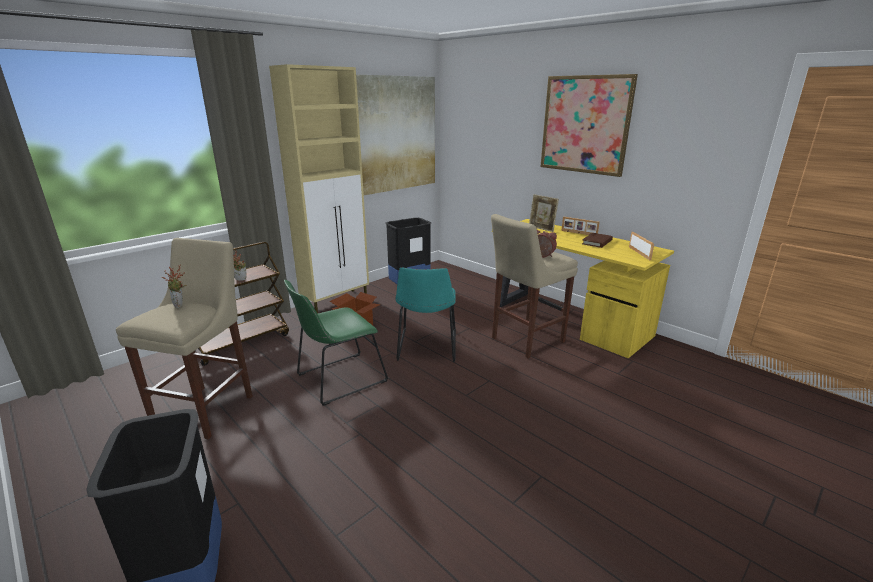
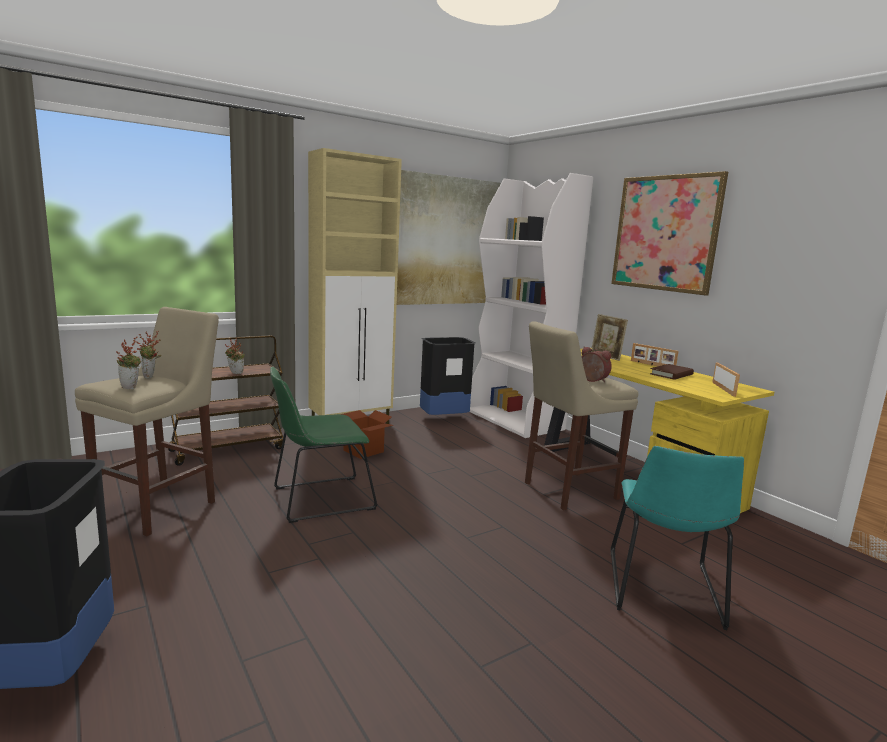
camera: 10 degrees right, 10 degrees down
(171, 321) = (131, 387): none -> potted plant
(427, 347) = (439, 481): turquoise chair -> turquoise chair (663, 590)
(466, 280) = (515, 420): none -> white bookcase

